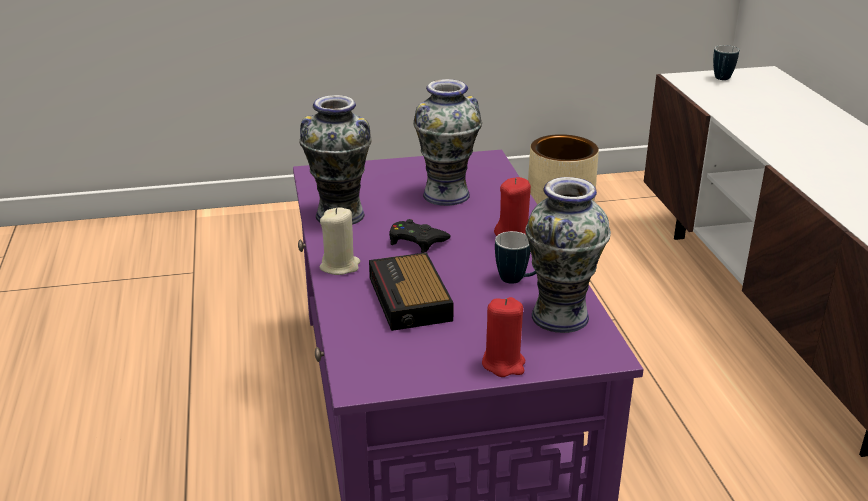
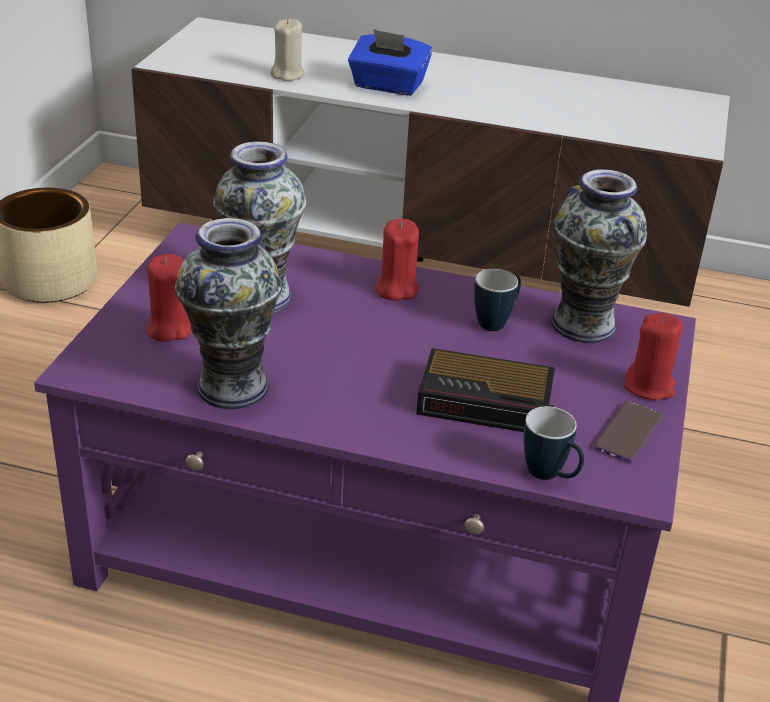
camera: 65 degrees left, 5 degrees up
(340, 266) = (370, 427): beige candle -> beige candle (287, 75)
(379, 181) = (169, 329): none -> red candle
(416, 241) = (356, 354): black game controller -> none
(429, 366) = (628, 432): none -> phone
(721, 79) = (196, 49): mug -> mug (550, 476)
(795, 146) = (388, 86): none -> blue tissue box

